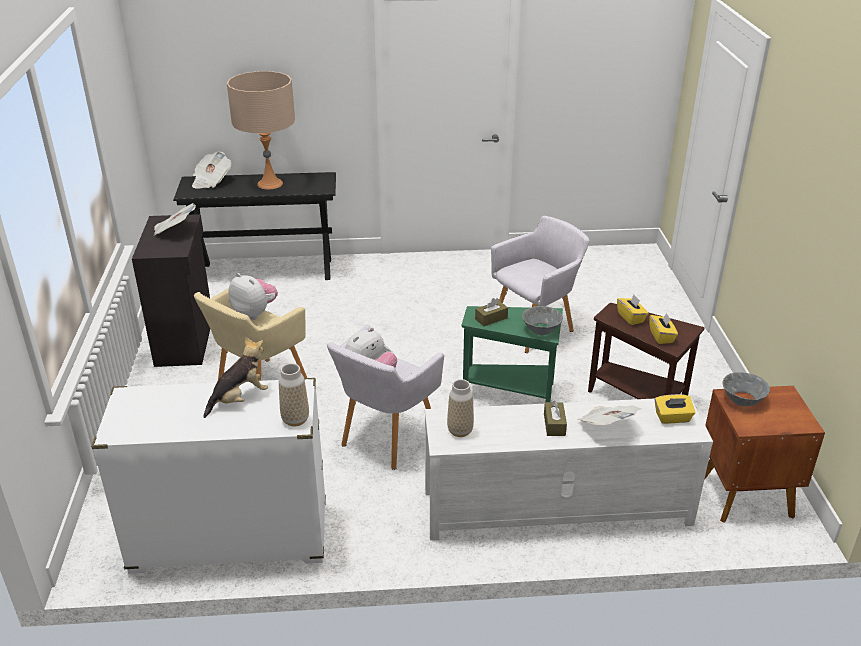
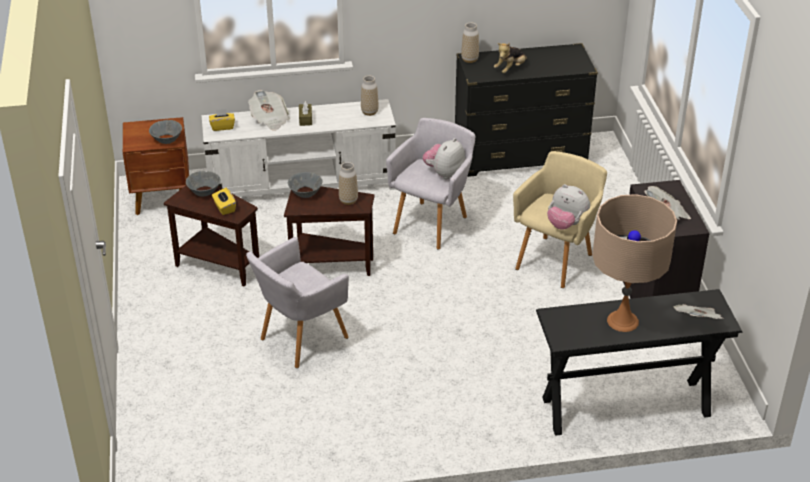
camera: 175 degrees right, 5 degrees up
(230, 538) = (520, 157): white dresser -> black dresser
(491, 318) = (348, 200): brown tissue box -> vase
(512, 395) = (328, 264): green side table -> brown side table
(661, 336) = (204, 191): yellow tissue box -> grey bowl

